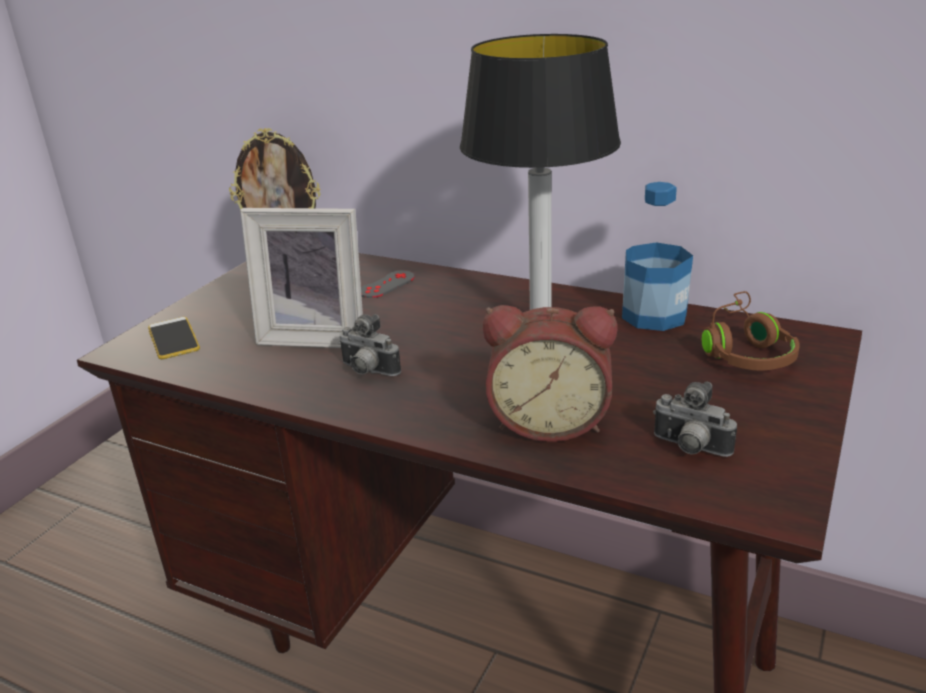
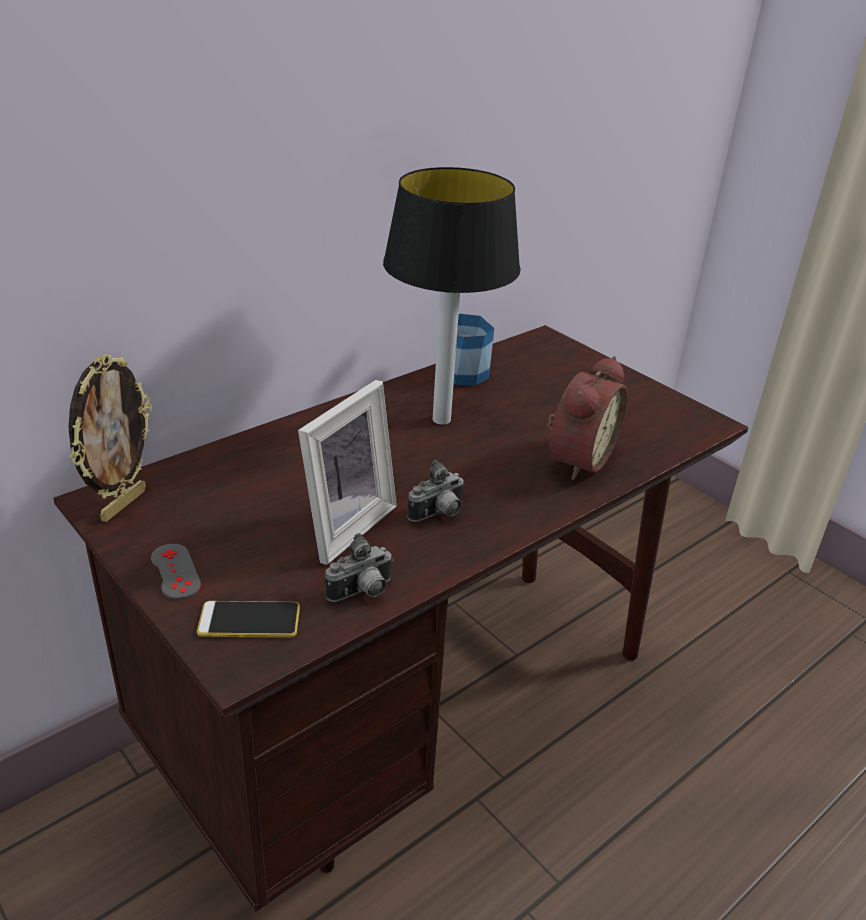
camera: 70 degrees left, 5 degrees up
(386, 285) = (271, 462): grey game controller -> grey game controller (175, 571)
(689, 449) = (639, 424): camera -> camera (362, 593)
(745, 350) = (539, 365): brown headphones -> none

